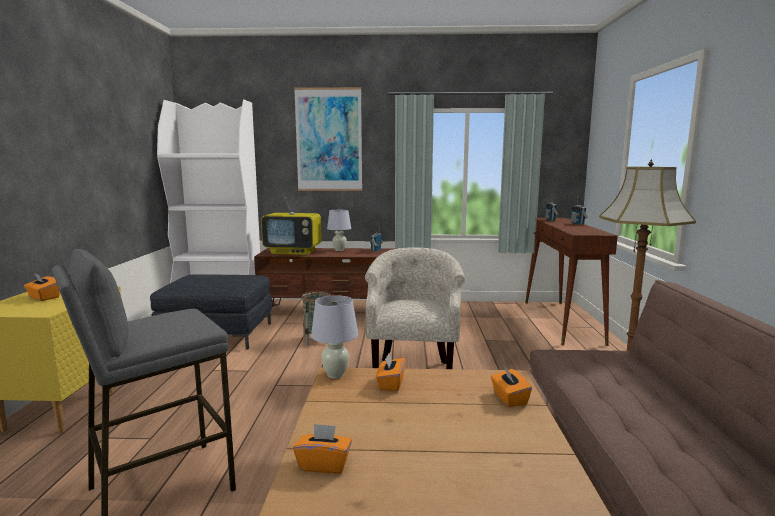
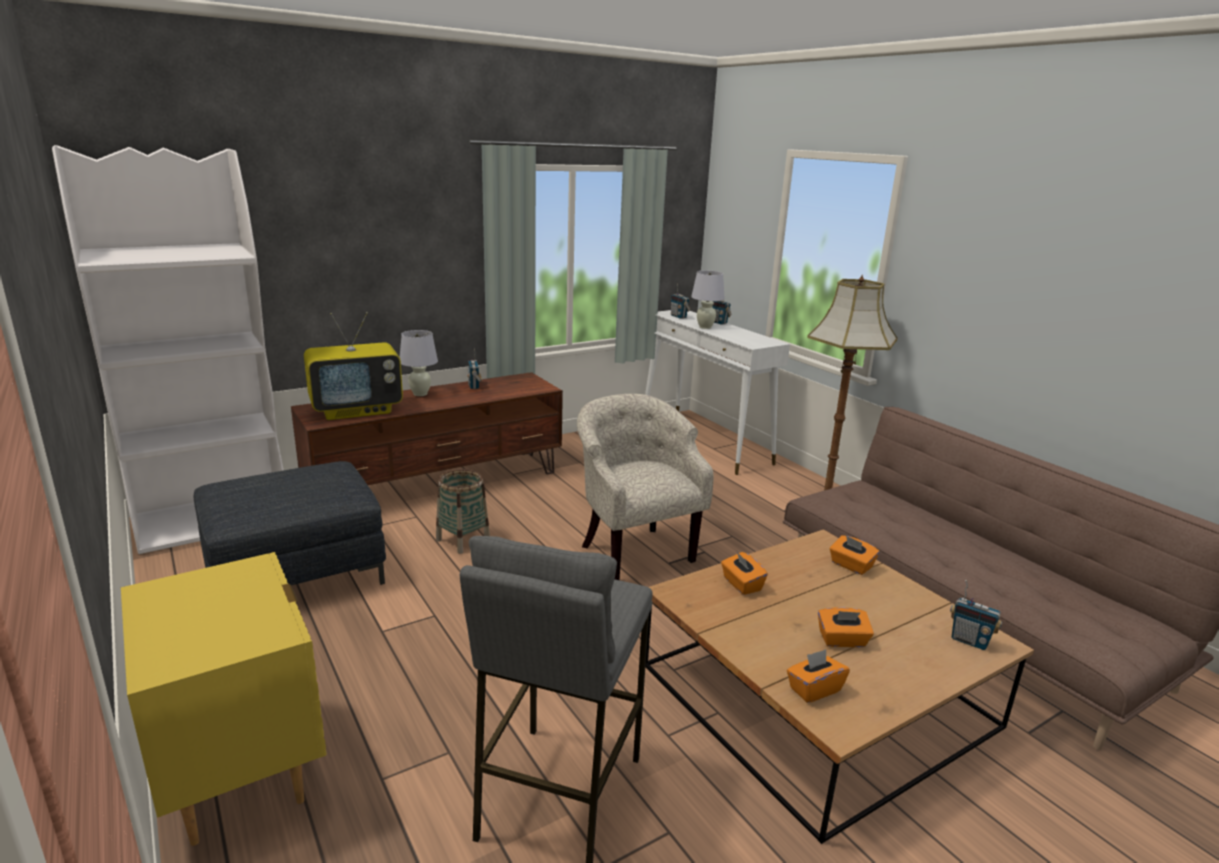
camera: 35 degrees left, 10 degrees up
(43, 297) = (197, 610): orange tissue box -> orange tissue box (842, 640)
(329, 140) = (373, 215): picture -> none
(336, 374) = (676, 591): white table lamp -> white table lamp (705, 327)
(542, 489) = (969, 641): none -> radio
(561, 321) = (704, 442): brown console table -> white console table

